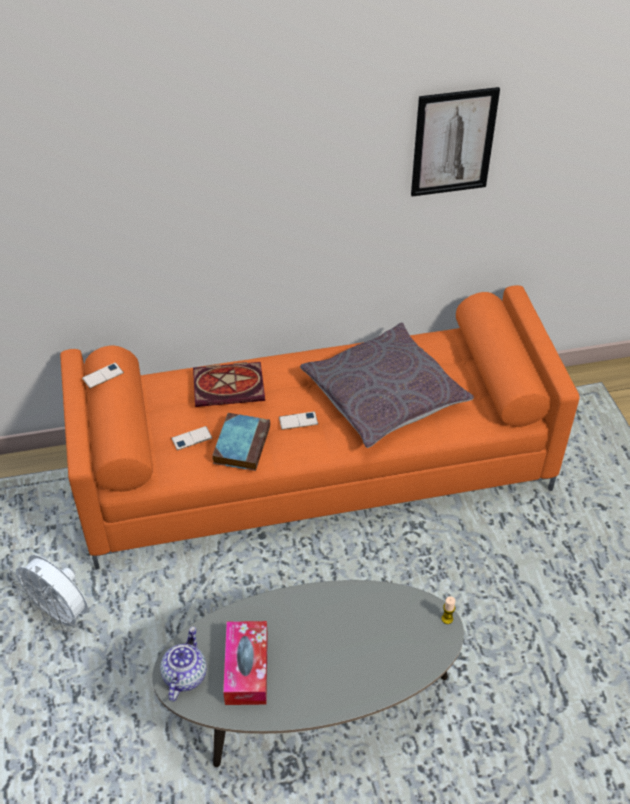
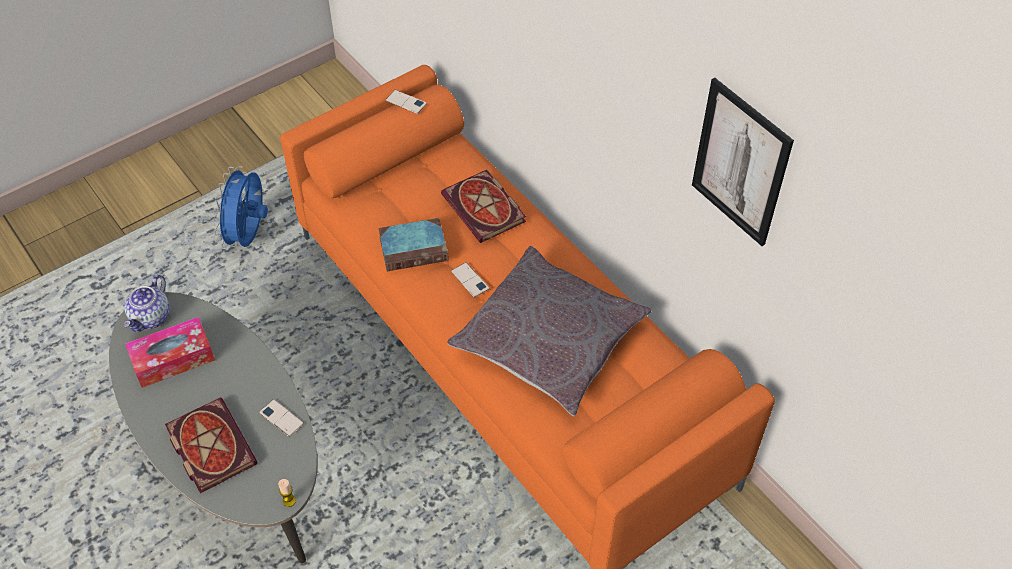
camera: 65 degrees right, 5 degrees up
(60, 614) = (249, 236): white fan -> blue fan
(184, 675) = (151, 317): teapot -> teapot turned 120 degrees clockwise
(191, 438) = (402, 209): phone -> phone (281, 418)
(361, 664) = (208, 446): none -> book

